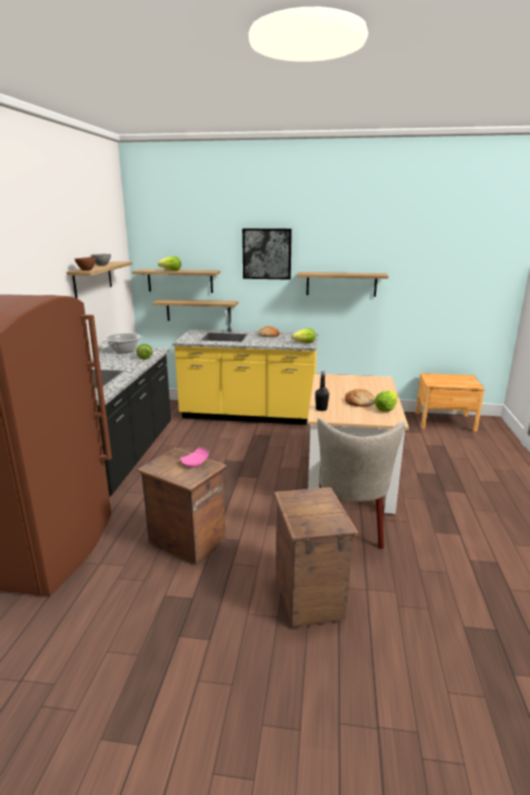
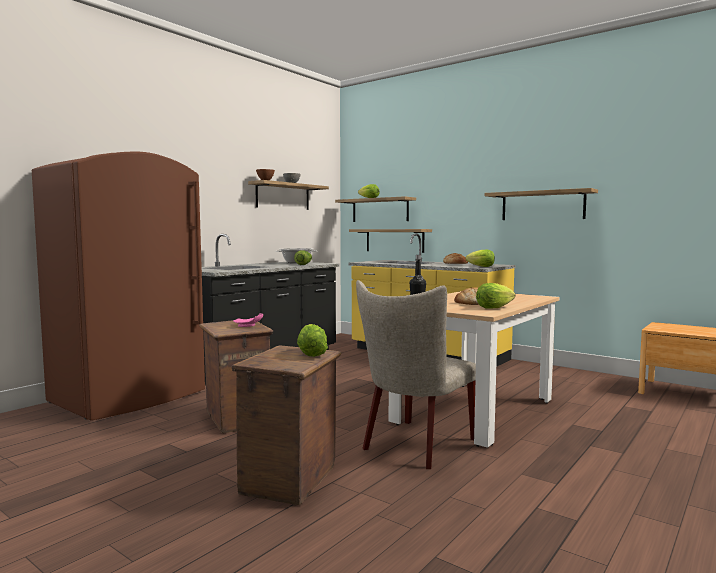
camera: 30 degrees right, 15 degrees down
(267, 254) = (461, 177): picture -> none
(321, 500) = (311, 354): none -> lettuce

